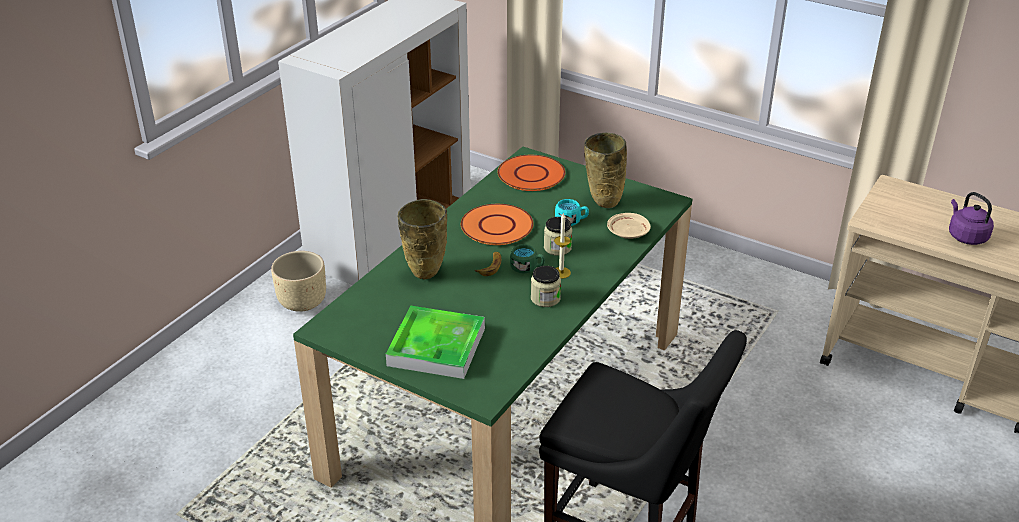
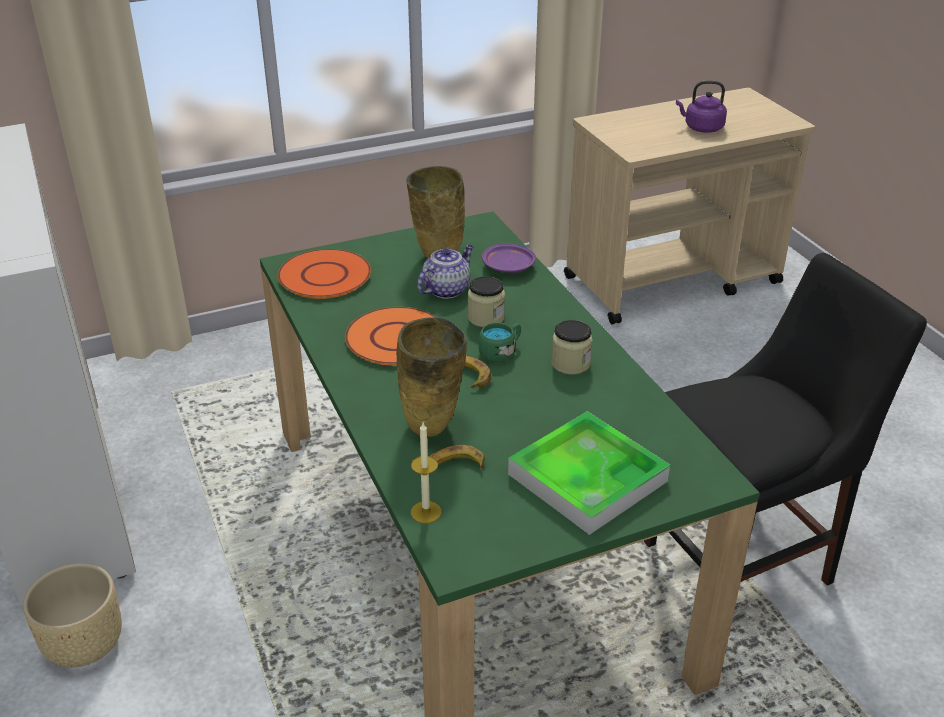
camera: 55 degrees left, 0 degrees up
(399, 295) = (453, 466): none -> banana
(561, 272) = (534, 334): candle -> candle (426, 512)
(571, 221) = (446, 289): turquoise mug -> teapot
(628, 232) = (509, 267): beige plate -> purple plate

